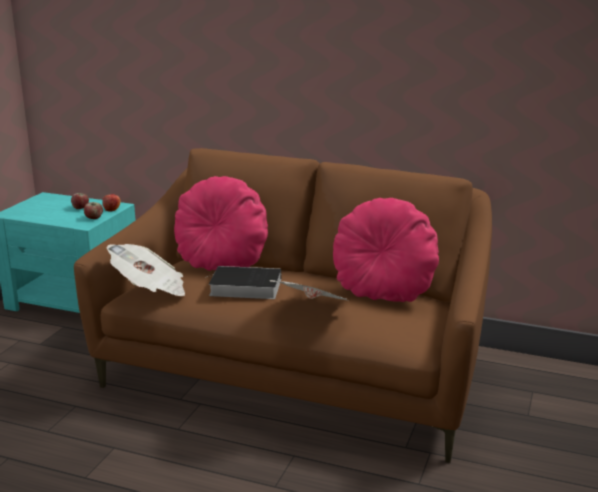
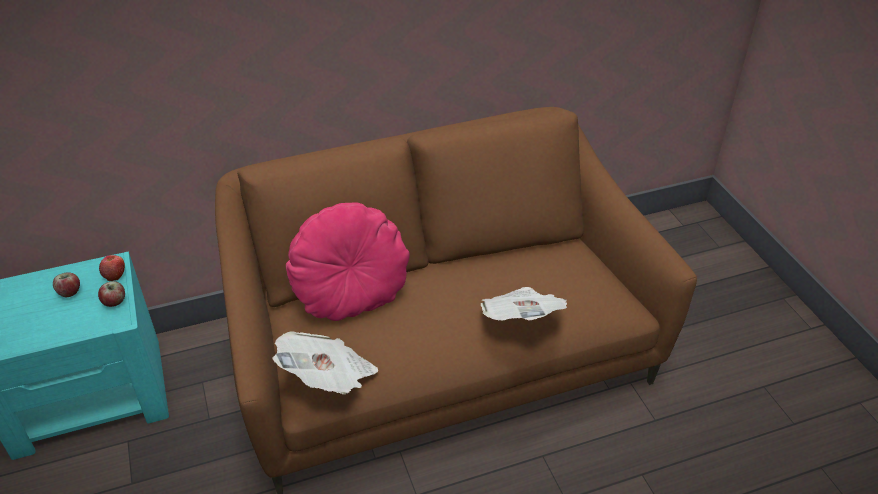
camera: 40 degrees left, 20 degrees up
(243, 287) = (420, 323): book -> none
(383, 294) = (539, 260): pink pillow -> none

